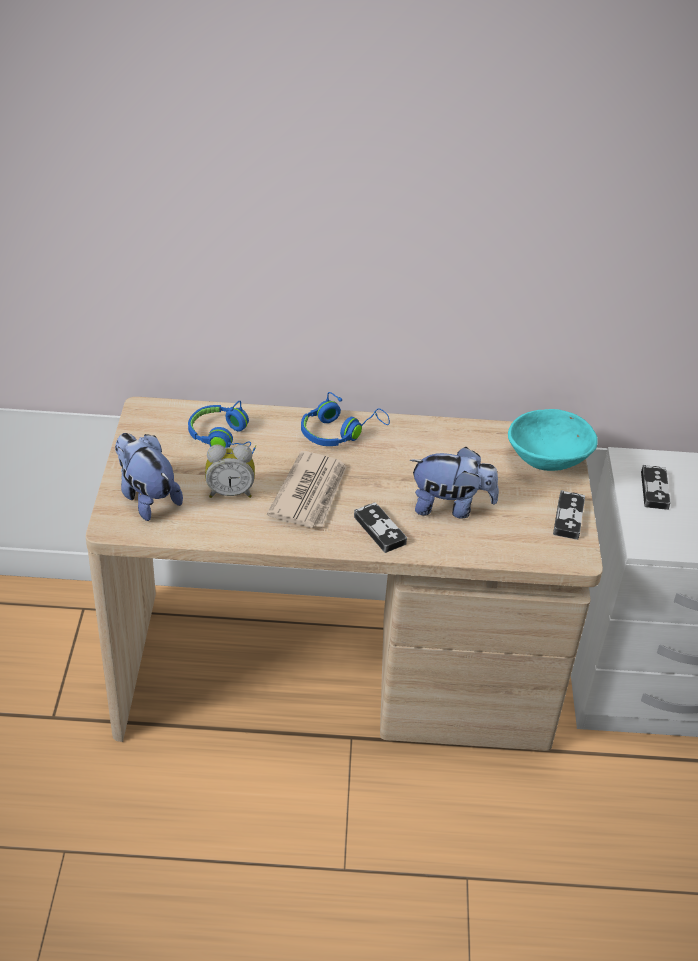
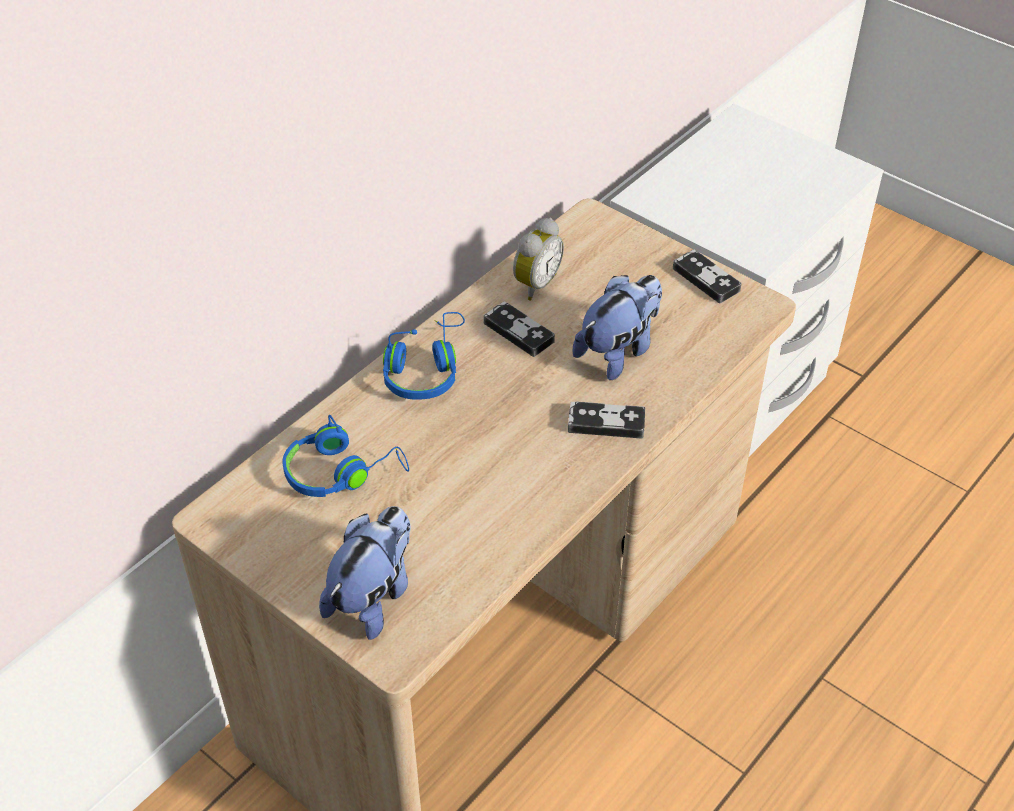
camera: 50 degrees left, 5 degrees up
(146, 497) = (373, 596): plush toy -> plush toy turned 120 degrees clockwise
(230, 492) = (435, 514): alarm clock -> alarm clock (534, 284)
(310, 493) = (500, 446): newspaper -> none
(546, 461) = (615, 246): turquoise bowl -> none
(654, 490) = (695, 207): game controller -> game controller (518, 332)

